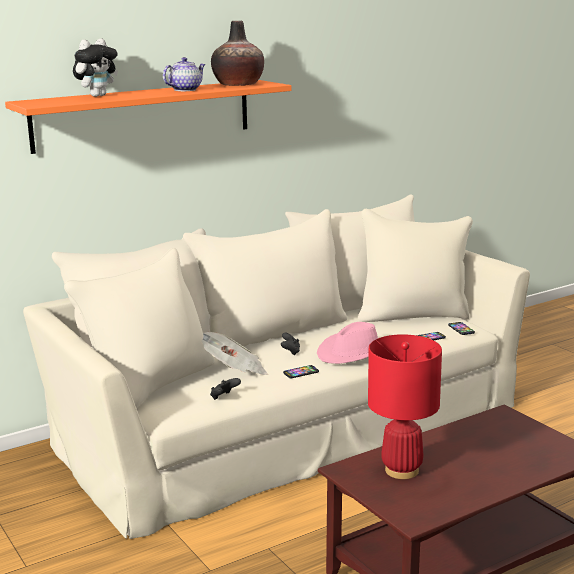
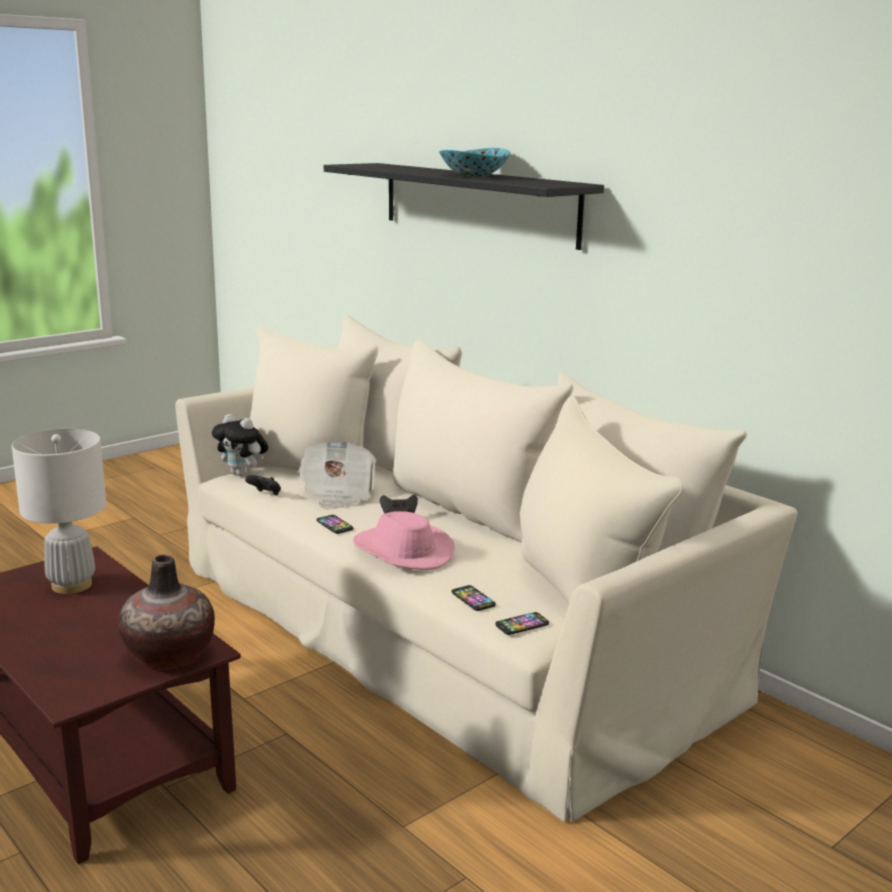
camera: 80 degrees right, 0 degrees up
(97, 95) = (419, 168): plush toy -> plush toy (242, 474)
(143, 115) = (477, 203): orange shelf -> black shelf
(185, 90) = (475, 176): teapot -> bowl
(238, 84) = (537, 181): vase -> vase (169, 656)
(402, 470) = (71, 585): red table lamp -> white table lamp

